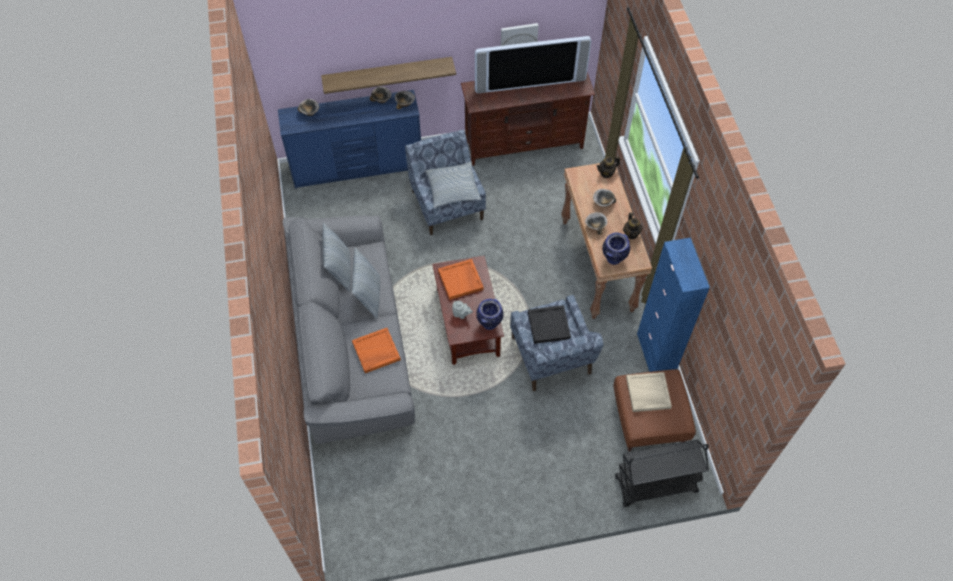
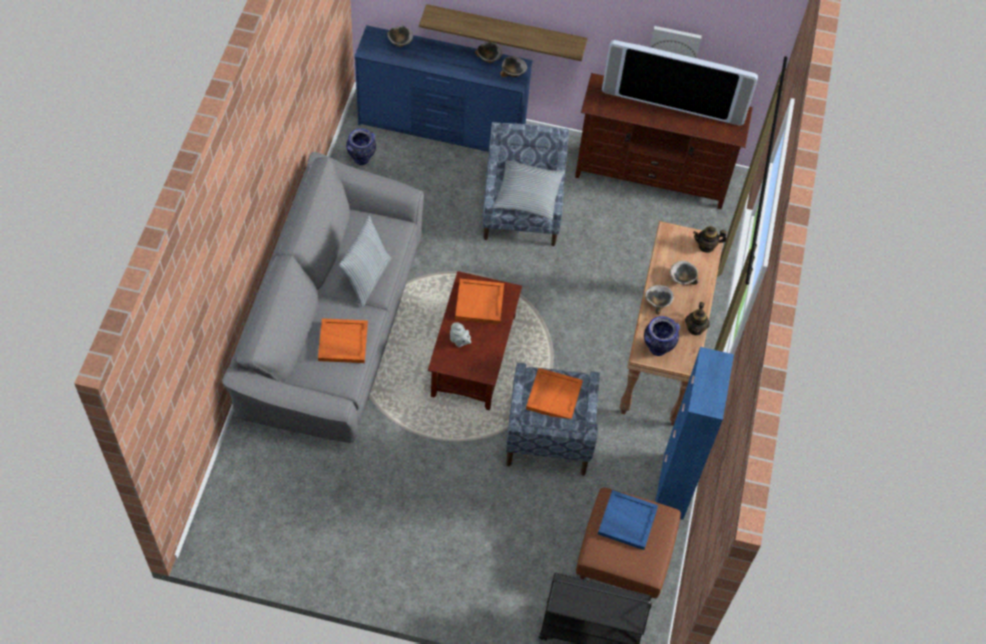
camera: 20 degrees right, 0 degrees up
(339, 271) = (349, 236): pillow -> none
(489, 324) = (485, 365): vase -> vase (361, 159)
(548, 325) = (553, 395): black tray -> orange tray
(647, 393) = (627, 521): beige tray -> blue tray

